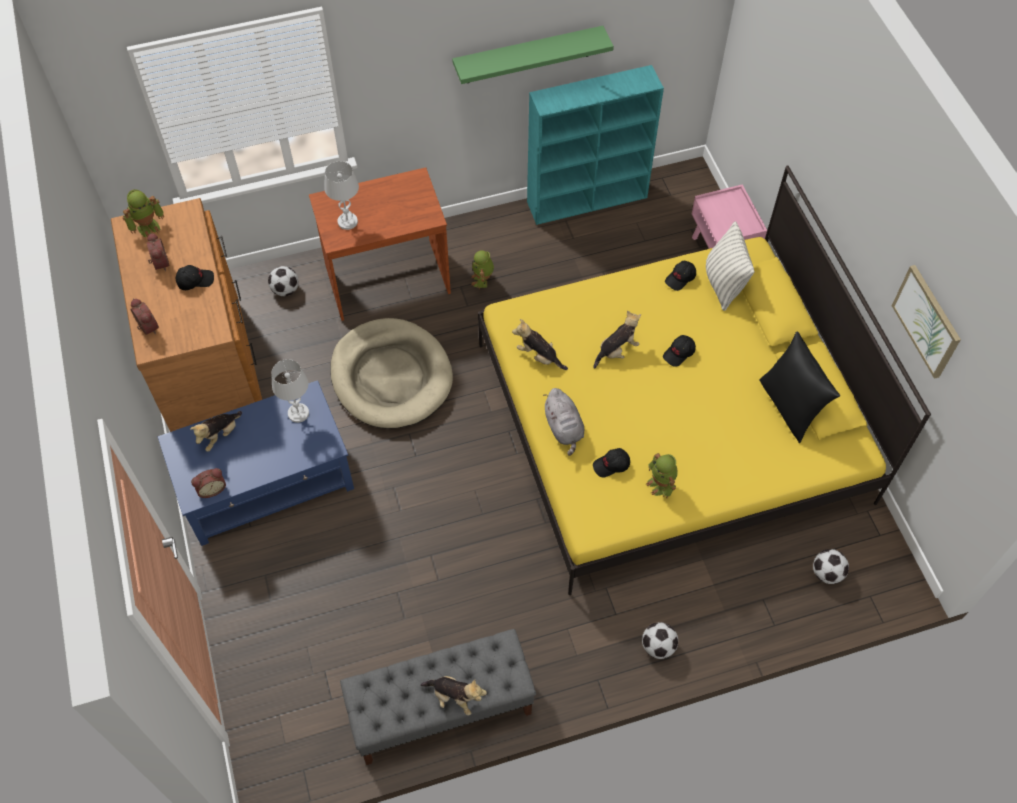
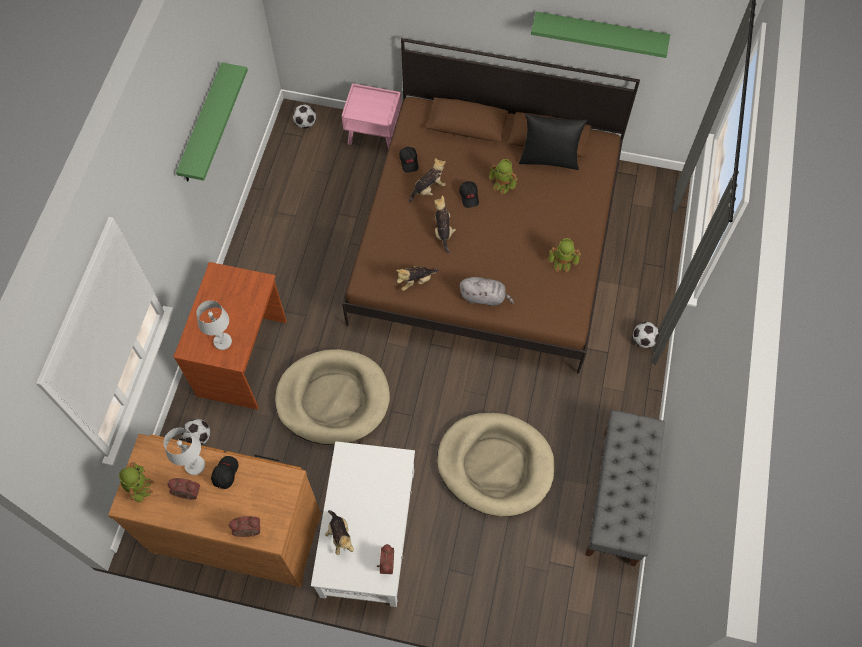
camera: 60 degrees left, 5 degrees up
(266, 481) = (368, 532): blue coffee table -> white coffee table
(298, 413) = (357, 468): white table lamp -> white table lamp (195, 465)
(406, 562) = (495, 465): none -> beige dog bed
(454, 697) = (644, 472): plush toy -> plush toy (428, 189)
(482, 280) = (290, 294): toy robot -> toy robot (502, 185)
(588, 199) = (268, 187): turquoise bookcase -> none
(611, 465) = (531, 284): black cap -> none
(671, 422) = (486, 241): yellow bed -> brown bed
(723, 284) = (431, 140): pillow -> none
(827, 573) = (645, 218): football -> football (306, 123)
(927, 321) = (600, 33): picture -> green shelf

